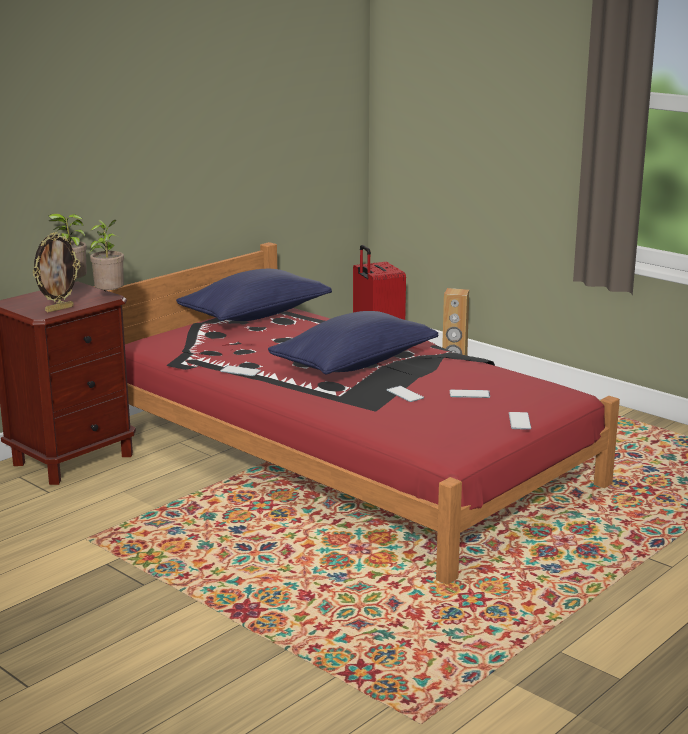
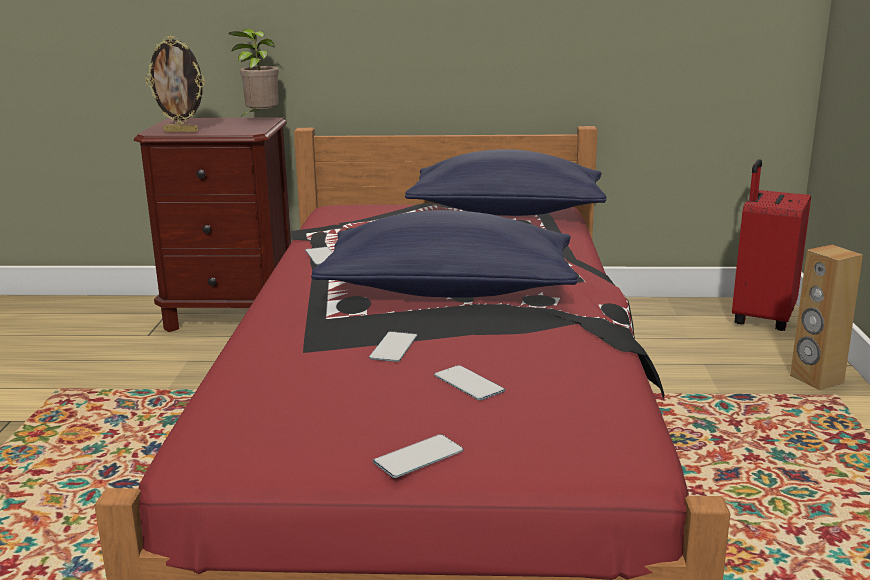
camera: 50 degrees right, 0 degrees up
(109, 297) = (250, 131): potted plant -> none

